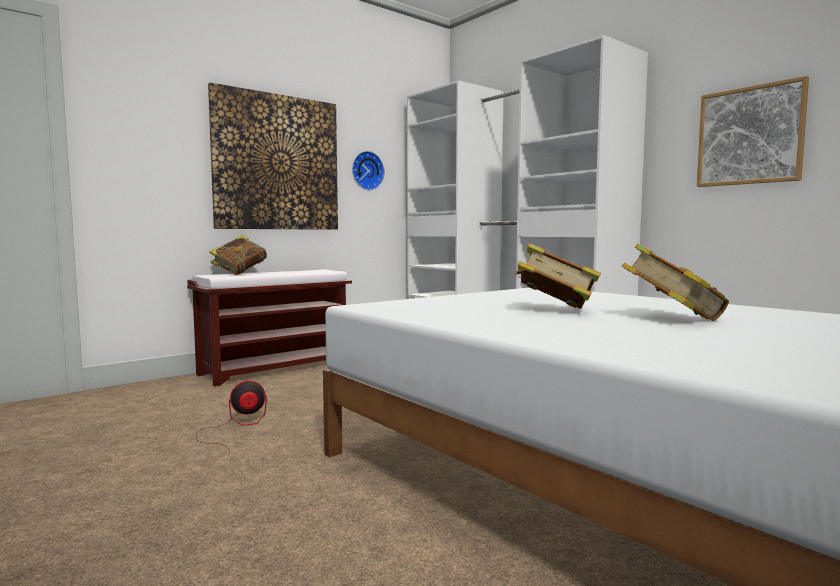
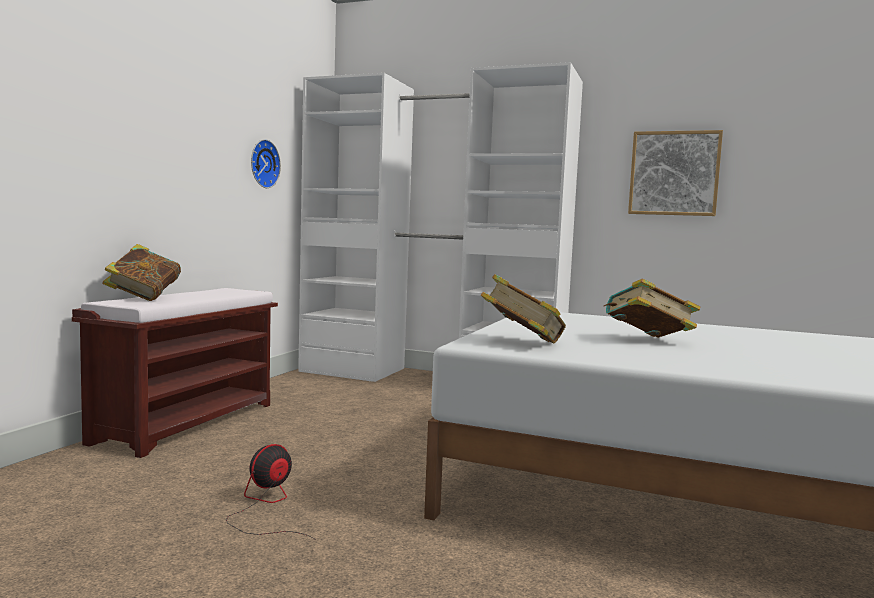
camera: 30 degrees left, 0 degrees up
(277, 163) = (174, 147): picture -> none
(672, 319) = (749, 345): book -> book (522, 343)

